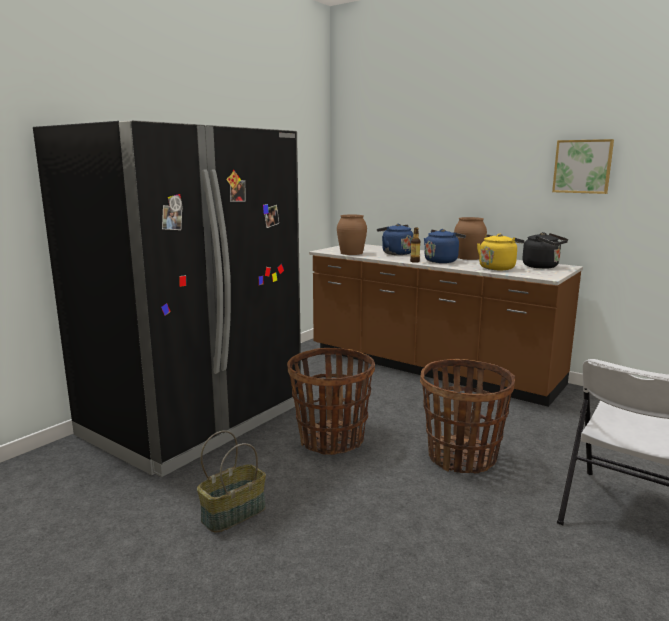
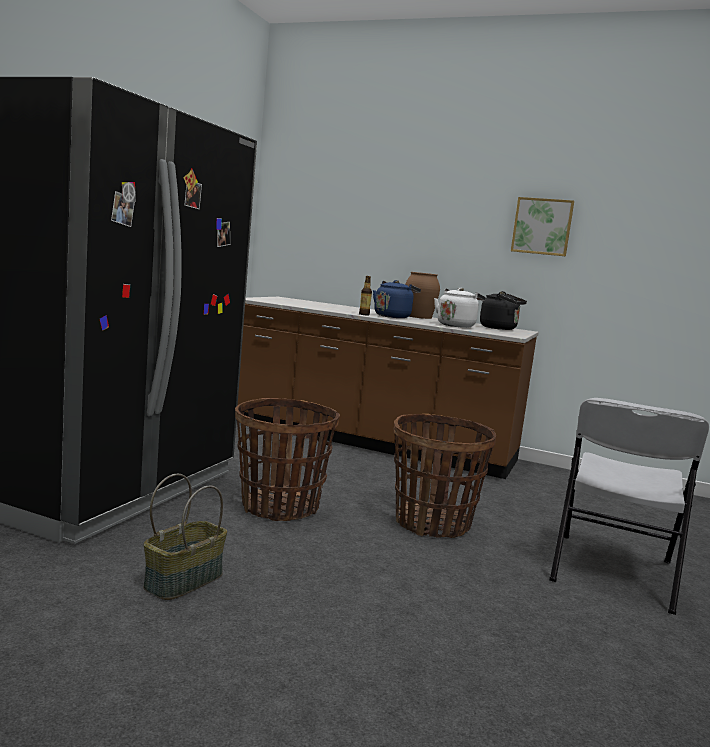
camera: 15 degrees left, 5 degrees down
(351, 253) = (285, 303): brown vase -> none
(395, 253) = (336, 307): blue kettle -> none
(498, 268) = (456, 325): yellow kettle -> white kettle

